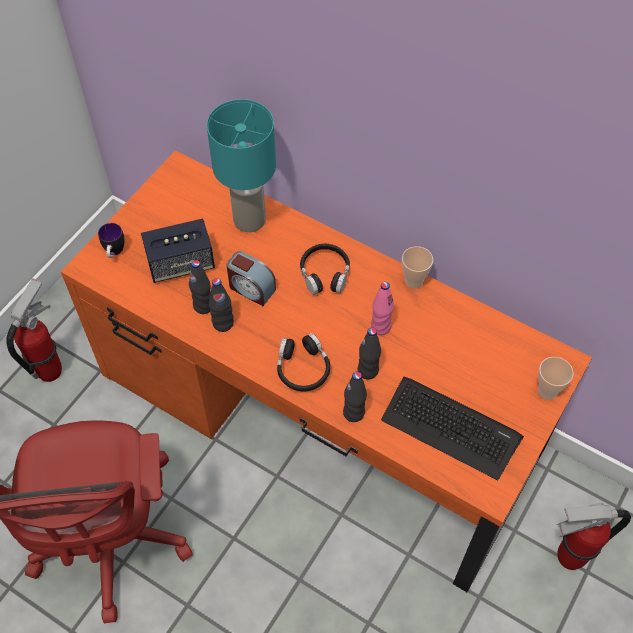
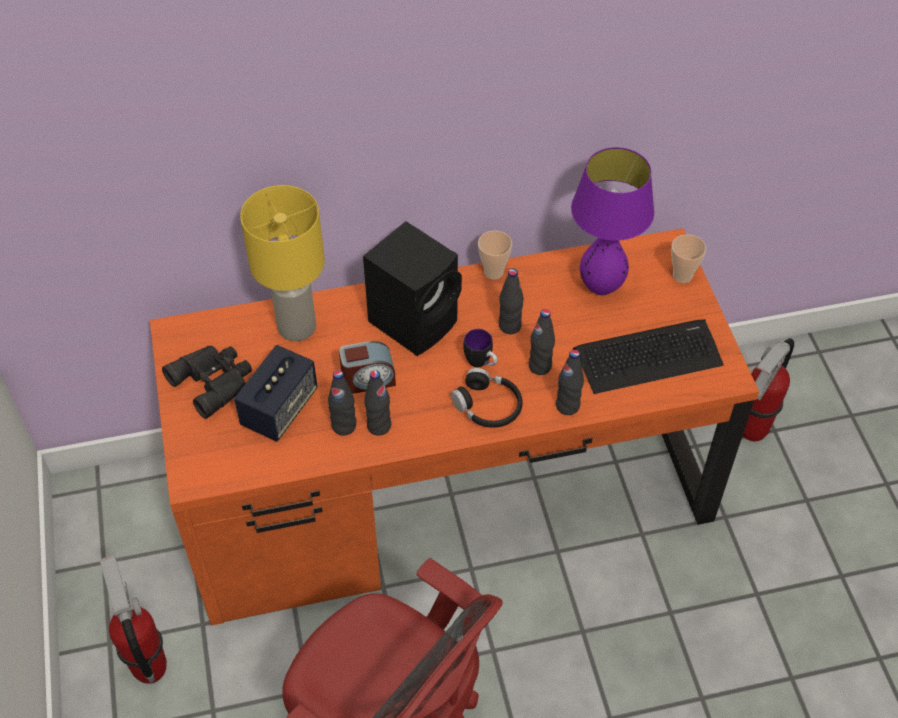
camera: 45 degrees left, 5 degrees down
(114, 253) = (204, 448): mug -> mug (481, 363)
(166, 216) = (214, 381): none -> black binoculars
(250, 220) = (297, 326): turquoise table lamp -> yellow table lamp
(325, 274) = (415, 320): black headphones -> black speaker
(380, 327) = (509, 326): pink bottle -> black bottle
(477, 351) = (601, 287): none -> purple table lamp

